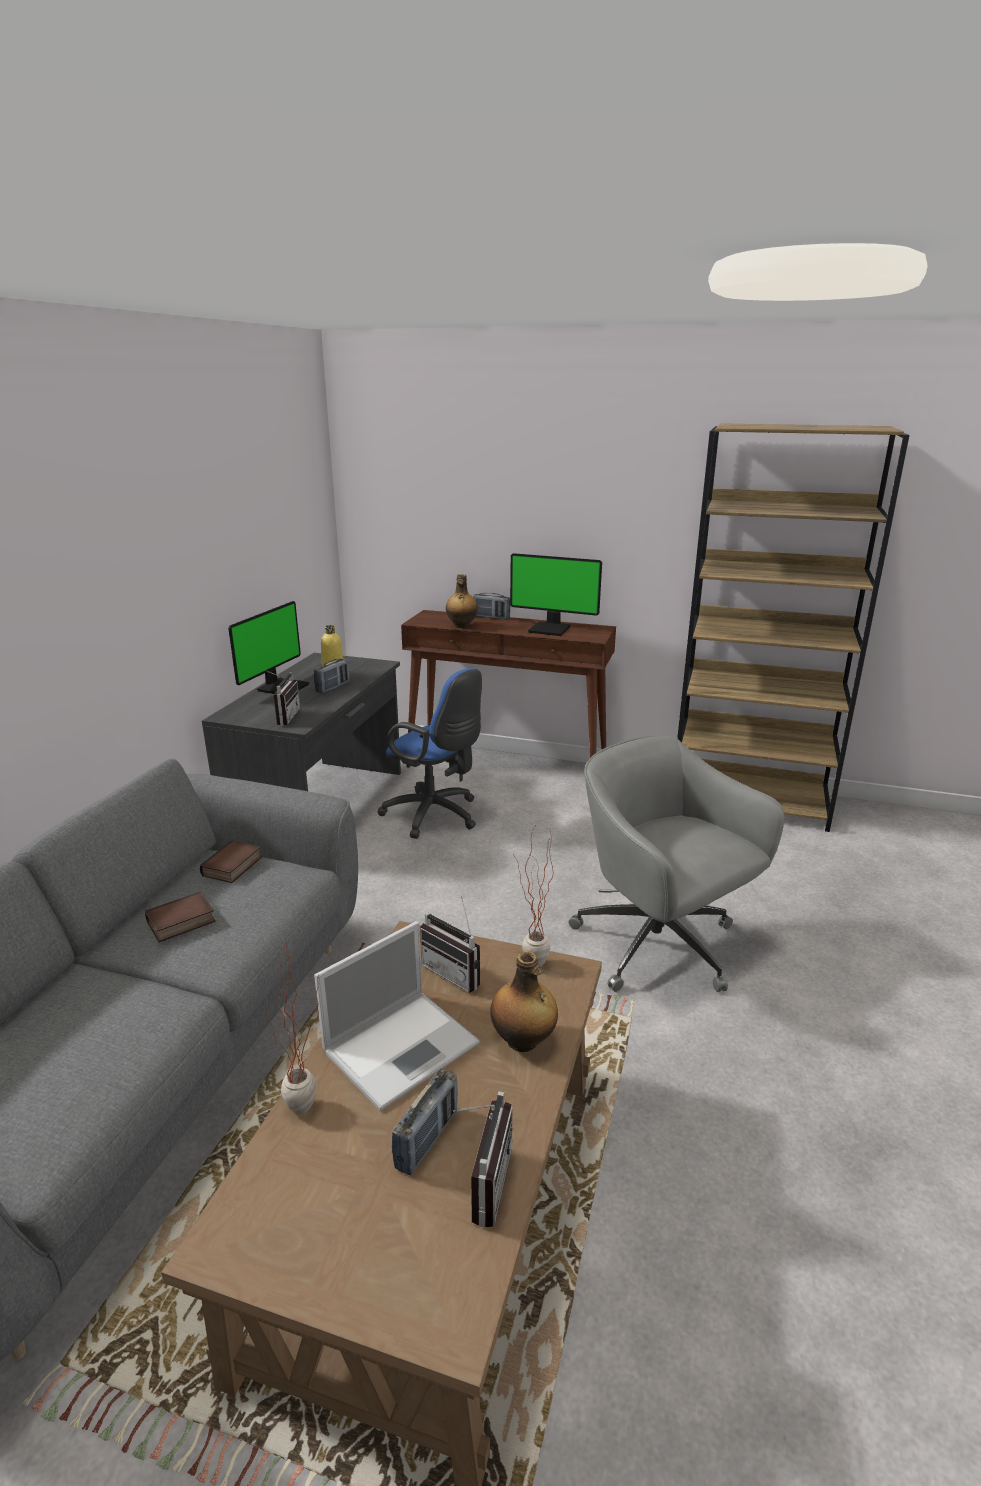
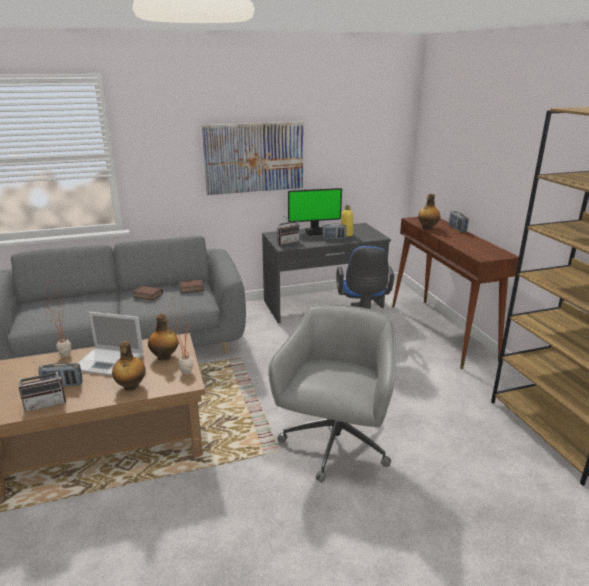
camera: 55 degrees right, 0 degrees up
(164, 575) = (254, 157): none -> picture
(456, 972) = (165, 357): radio -> bottle
(550, 629) = (471, 245): monitor -> none

